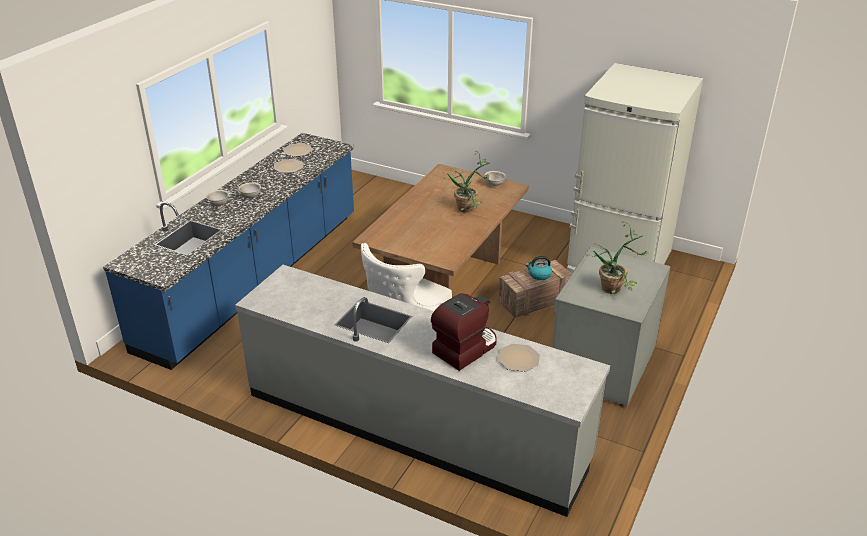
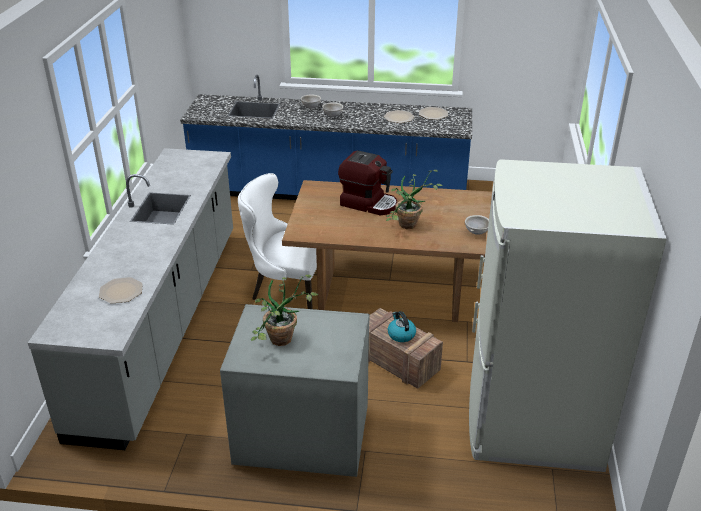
camera: 70 degrees right, 0 degrees up
(465, 348) = (130, 260): coffee machine -> coffee machine (369, 203)

